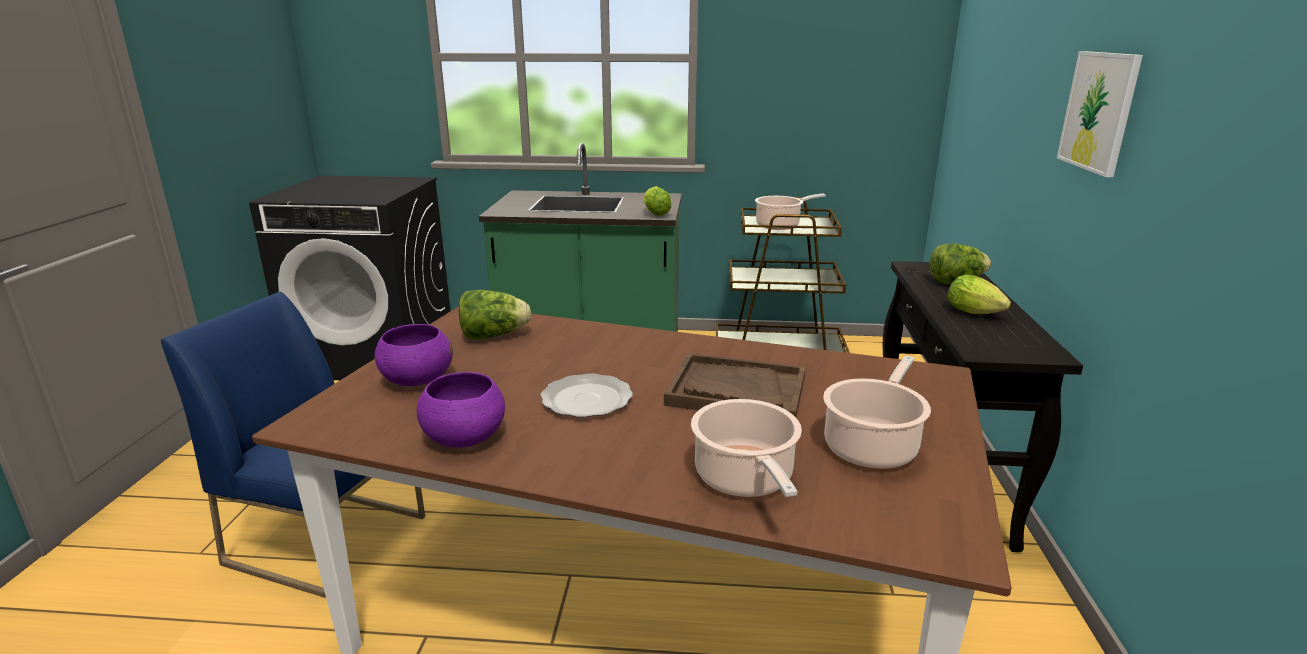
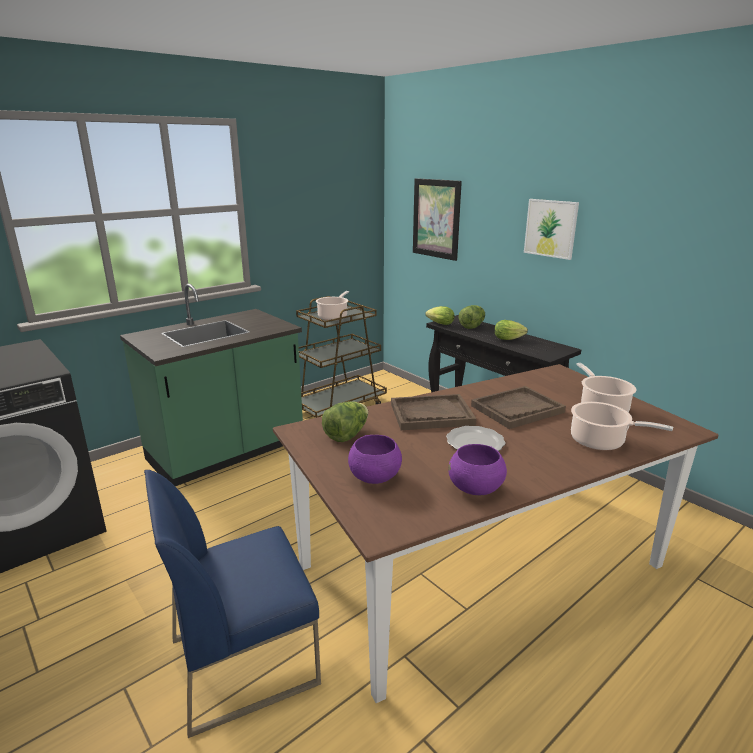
camera: 45 degrees left, 0 degrees up
(619, 352) = (431, 414): none -> brown tray
(655, 213) = (277, 326): lettuce -> lettuce (439, 324)
(987, 93) = (436, 218): none -> picture

